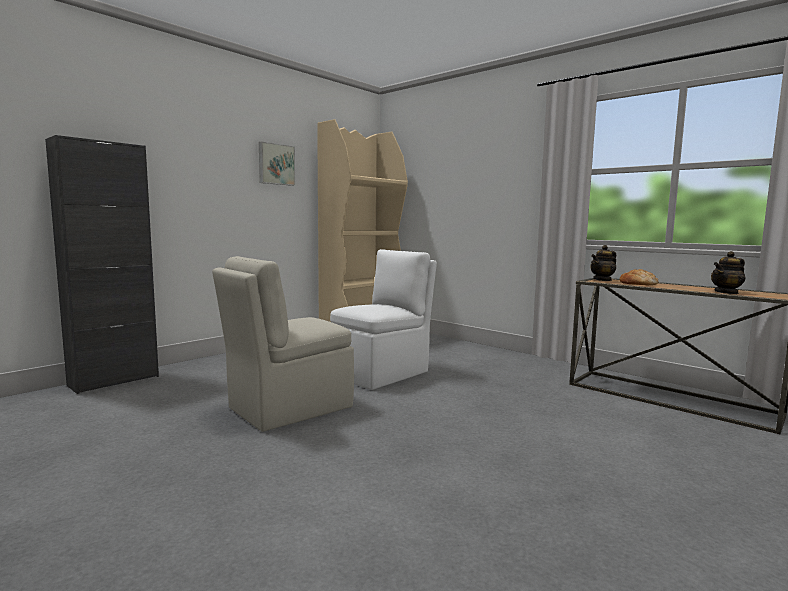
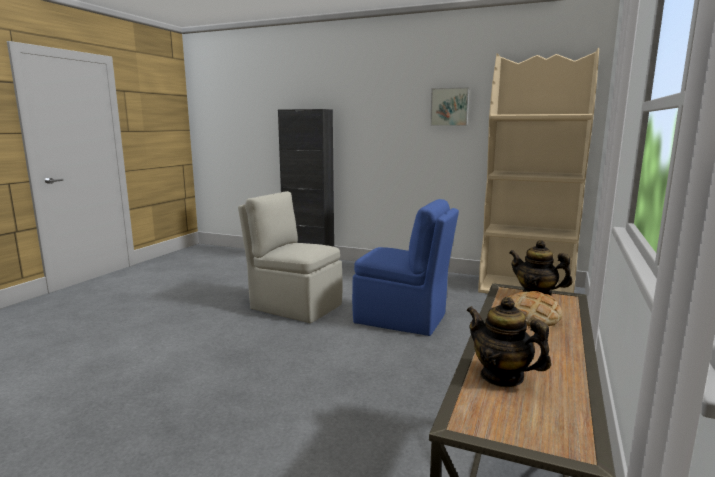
camera: 70 degrees right, 5 degrees up
(381, 373) = (402, 319): white chair -> blue chair

